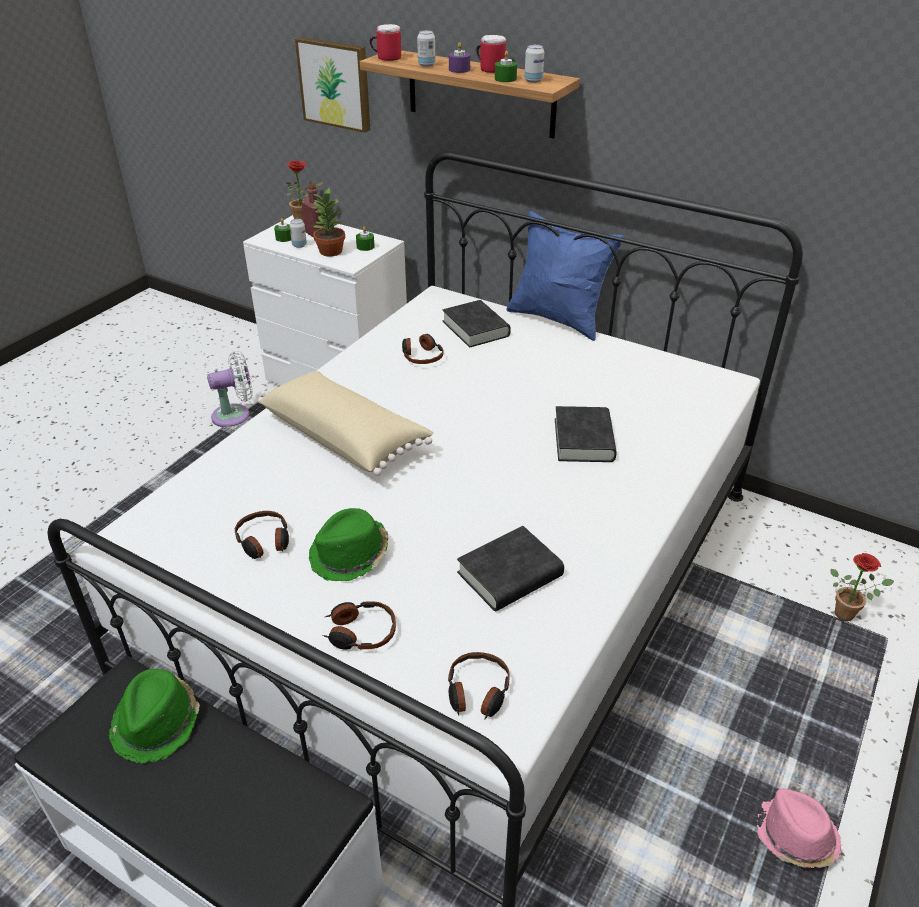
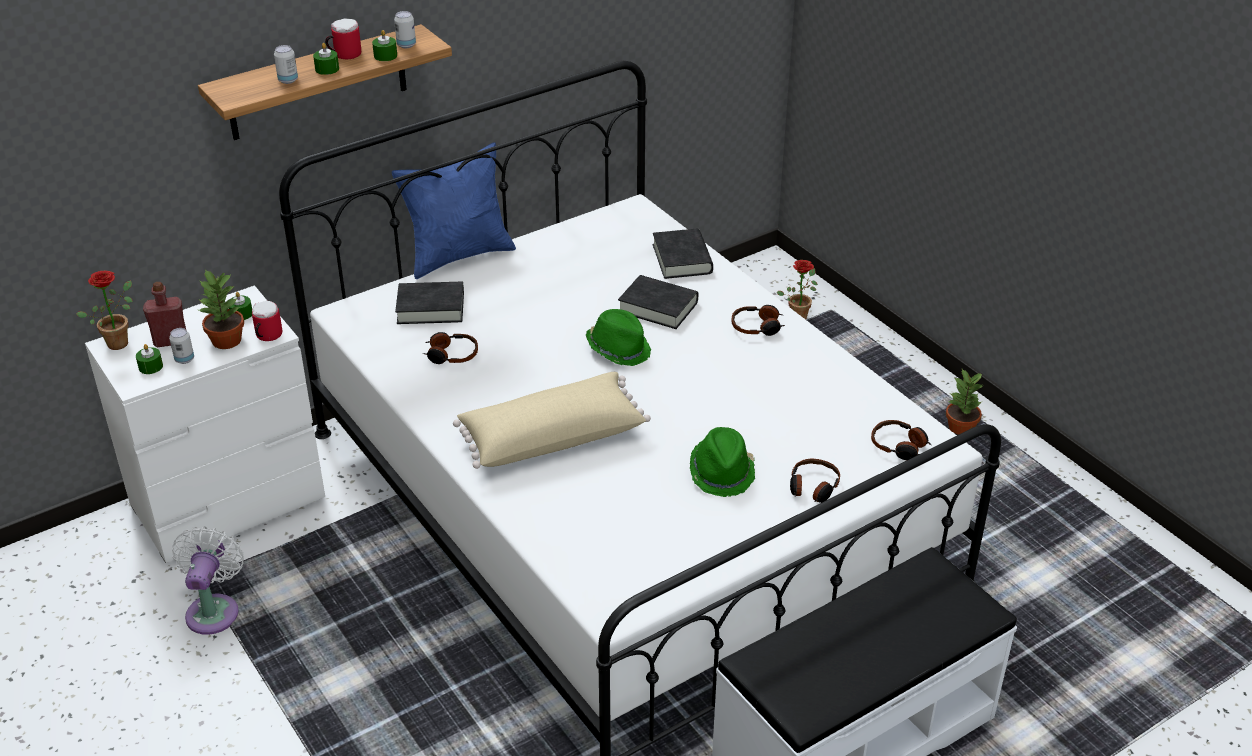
camera: 65 degrees left, 0 degrees up
(158, 723) = (809, 648): green hat -> green hat (619, 349)
(264, 541) = (672, 518): headphones -> headphones (757, 327)
(336, 83) = (119, 157): picture -> none
(386, 58) = (233, 95): mug -> mug (266, 336)
(459, 69) = (327, 69): purple candle -> green candle
(510, 575) = (794, 396): black book -> black book (682, 259)
(794, 836) = (961, 428): pink hat -> potted plant

